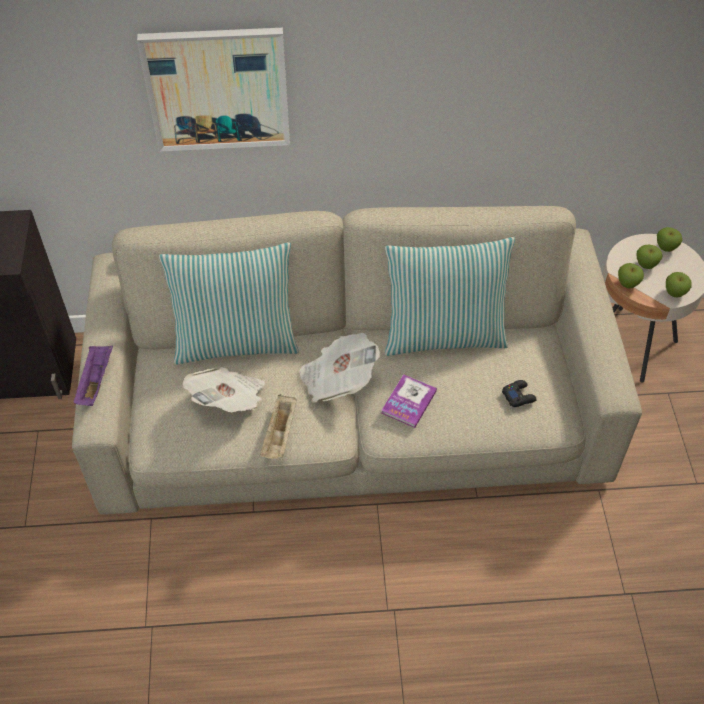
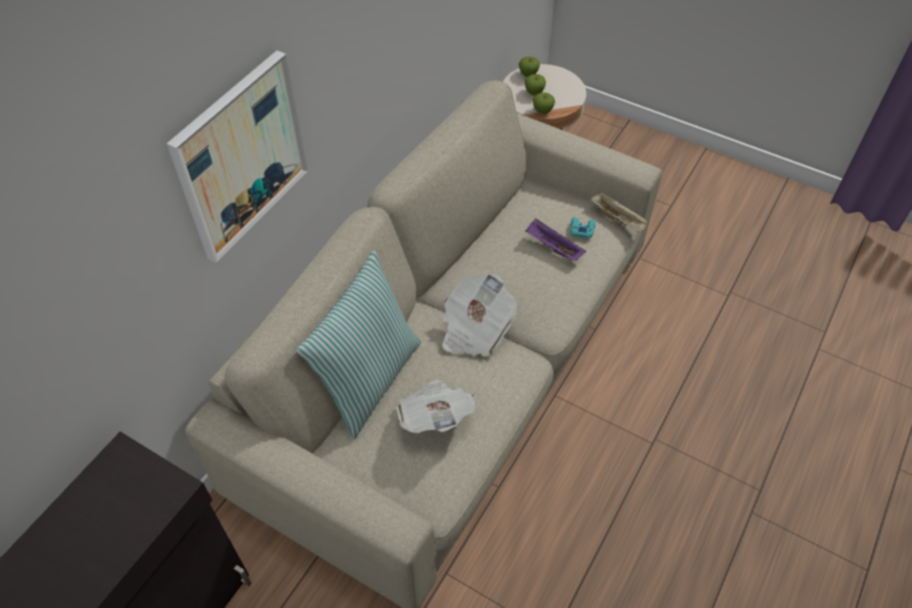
camera: 55 degrees left, 0 degrees up
(95, 381) = (349, 502): purple tray -> purple tray (552, 247)
(280, 435) = (501, 398): beige tray -> beige tray (618, 219)
(409, 402) = (535, 295): book -> none
(443, 335) = (484, 240): pillow -> none
(518, 396) = (581, 229): black game controller -> turquoise game controller
(674, 293) = (571, 94): apple -> none

